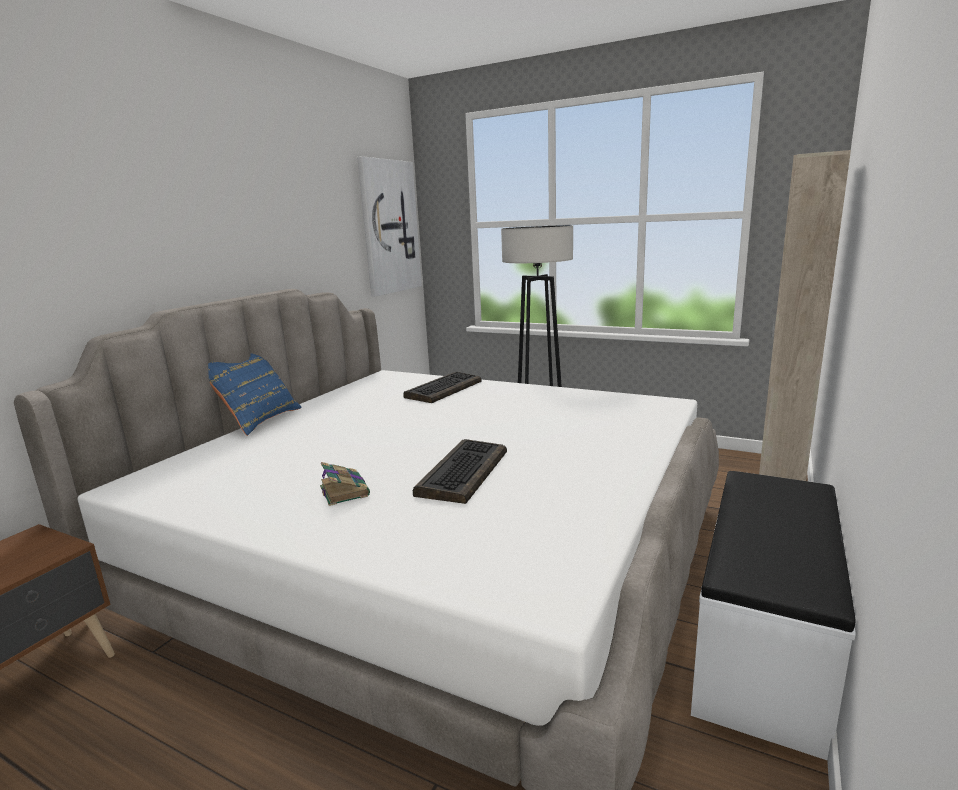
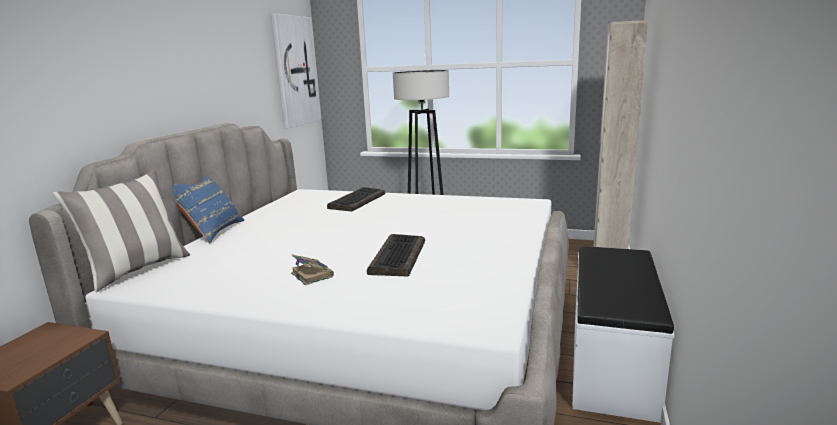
camera: 10 degrees left, 0 degrees up
(150, 466) = (137, 270): none -> pillow

